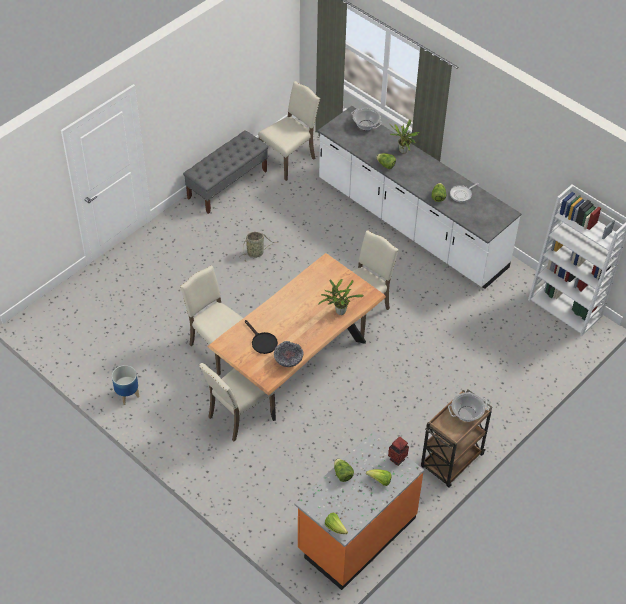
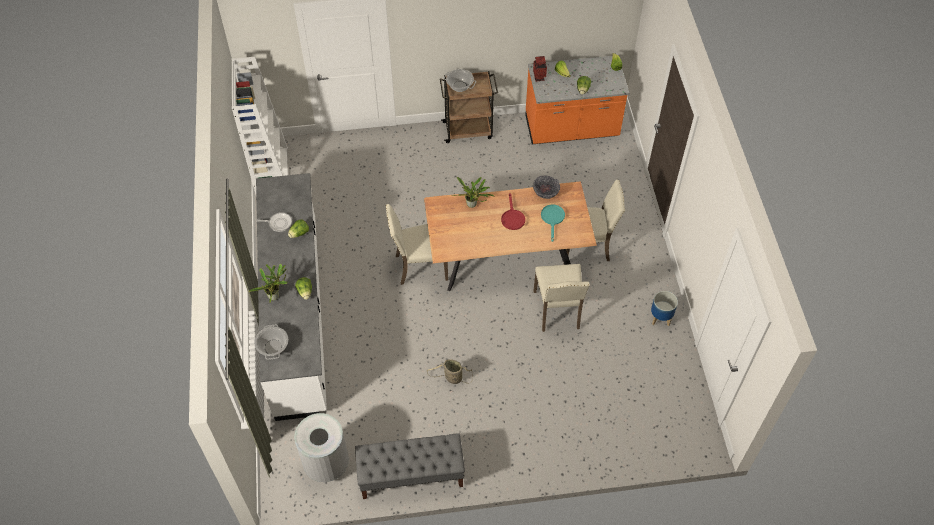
camera: 140 degrees left, 5 degrees up
(262, 341) = (552, 219): black frying pan -> turquoise frying pan
(289, 159) = (326, 464): beige chair -> grey trash can
(296, 322) = (512, 218): none -> red frying pan

